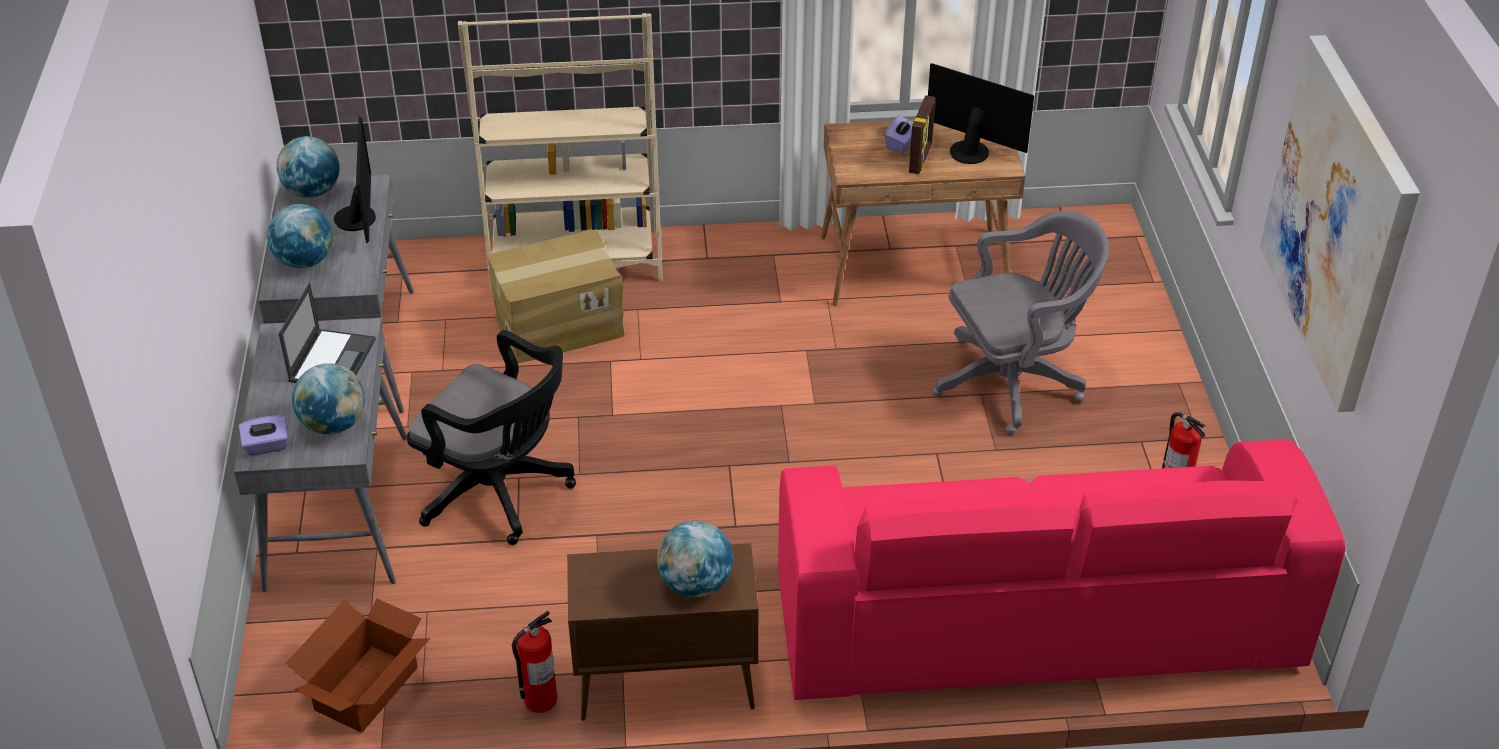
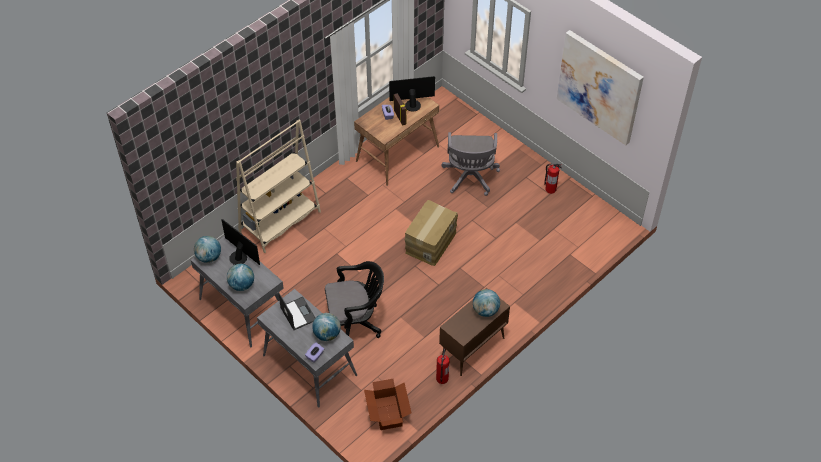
camera: 40 degrees left, 10 degrees up
(559, 325) = (304, 251): cardboard box -> cardboard box (430, 242)
(1014, 381) = (470, 178): grey office chair -> grey office chair turned 150 degrees clockwise
(1033, 621) = (551, 257): pink sofa -> none

